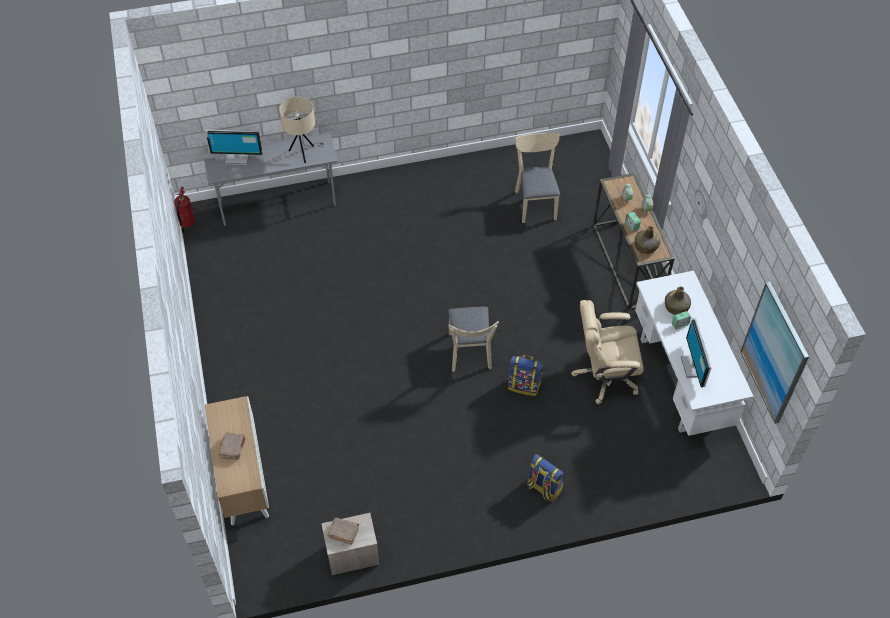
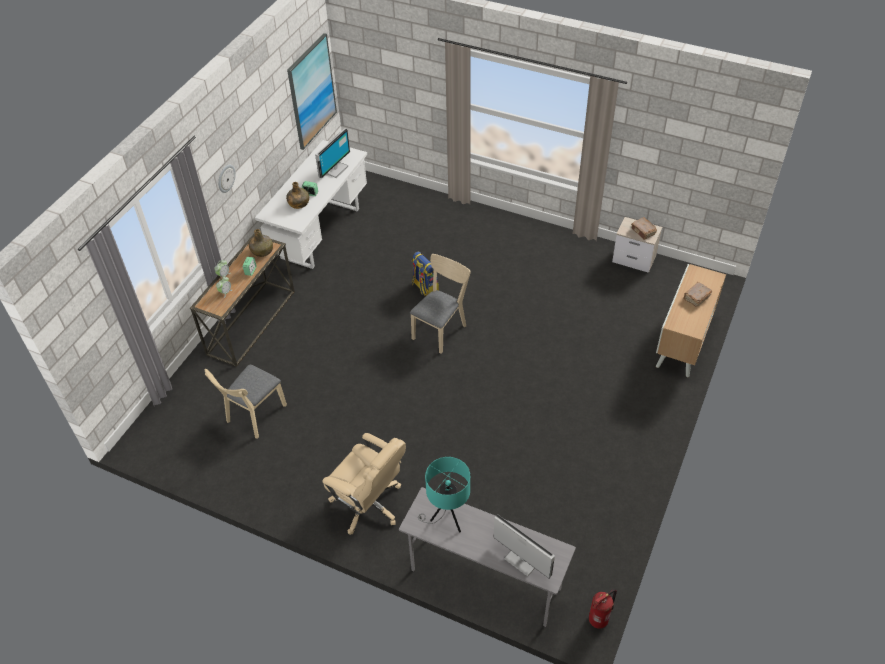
camera: 140 degrees left, 5 degrees down
(304, 153) = (447, 519): beige table lamp -> turquoise table lamp
(543, 488) = (476, 228): backpack -> none
(604, 375) = (364, 262): beige office chair -> beige office chair (369, 504)

